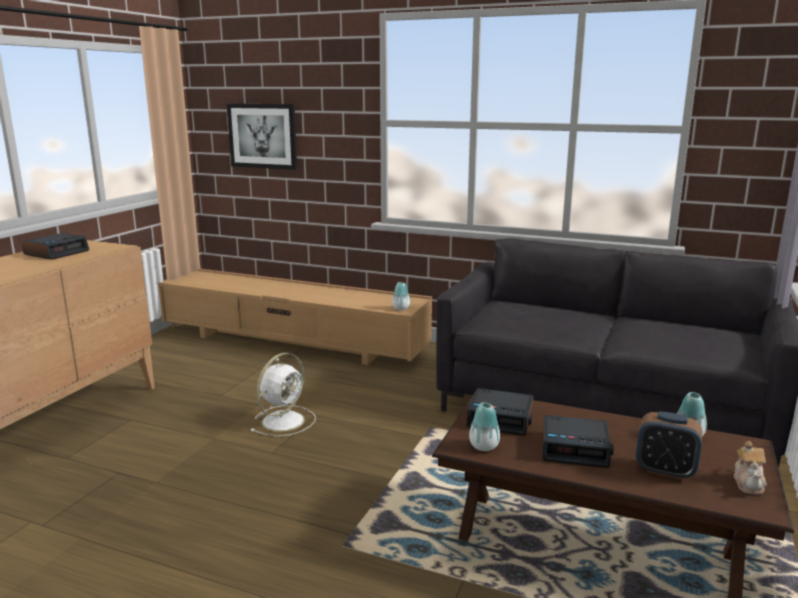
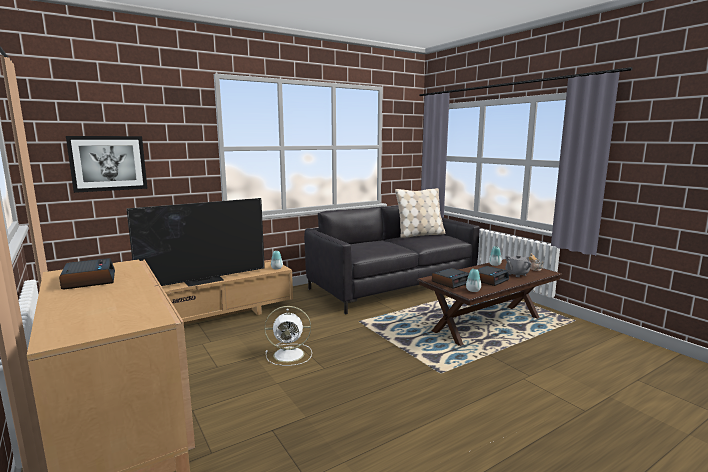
camera: 55 degrees left, 5 degrees down
(284, 420) = (290, 354): white fan -> white fan turned 105 degrees clockwise
(308, 296) = (205, 280): none -> television
(665, 470) = (516, 274): alarm clock -> grey teapot
(684, 327) = (420, 235): none -> beige pillow

